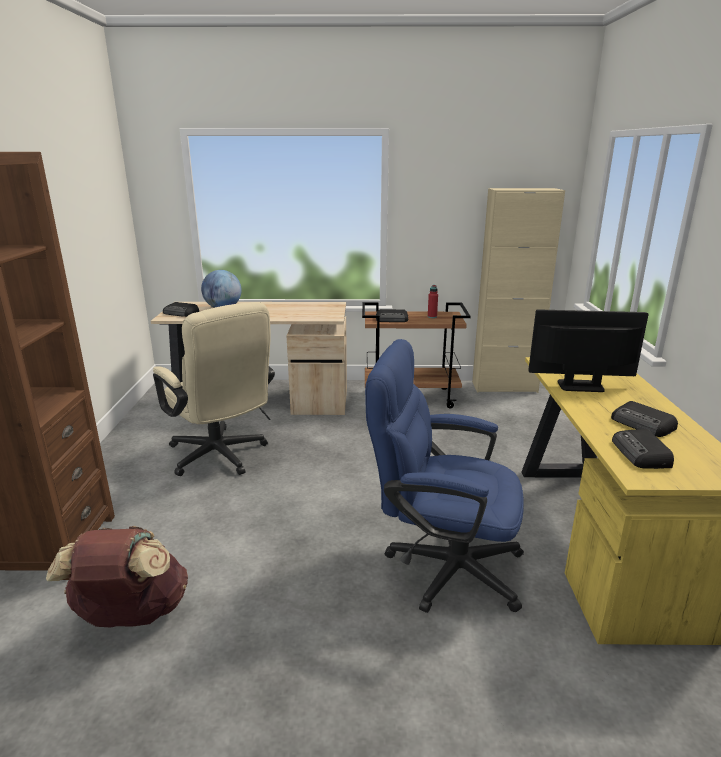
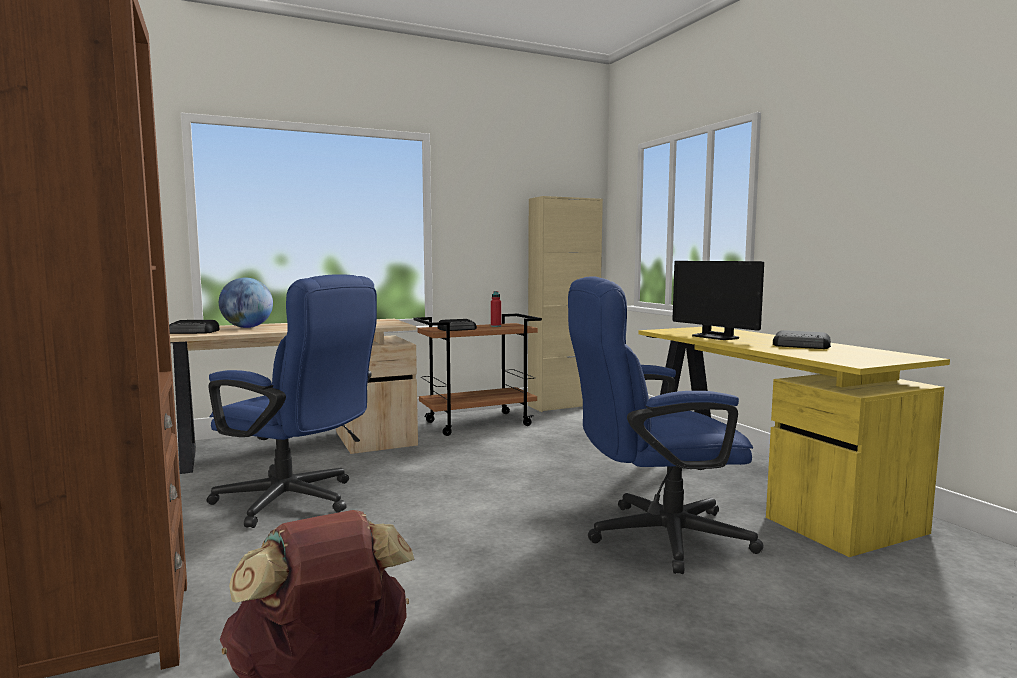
camera: 25 degrees left, 15 degrees down
(221, 457) = (296, 502): beige office chair -> blue office chair
(580, 386) = (715, 337): monitor -> monitor turned 105 degrees counterclockwise
(641, 454) = (832, 356): radio -> none

